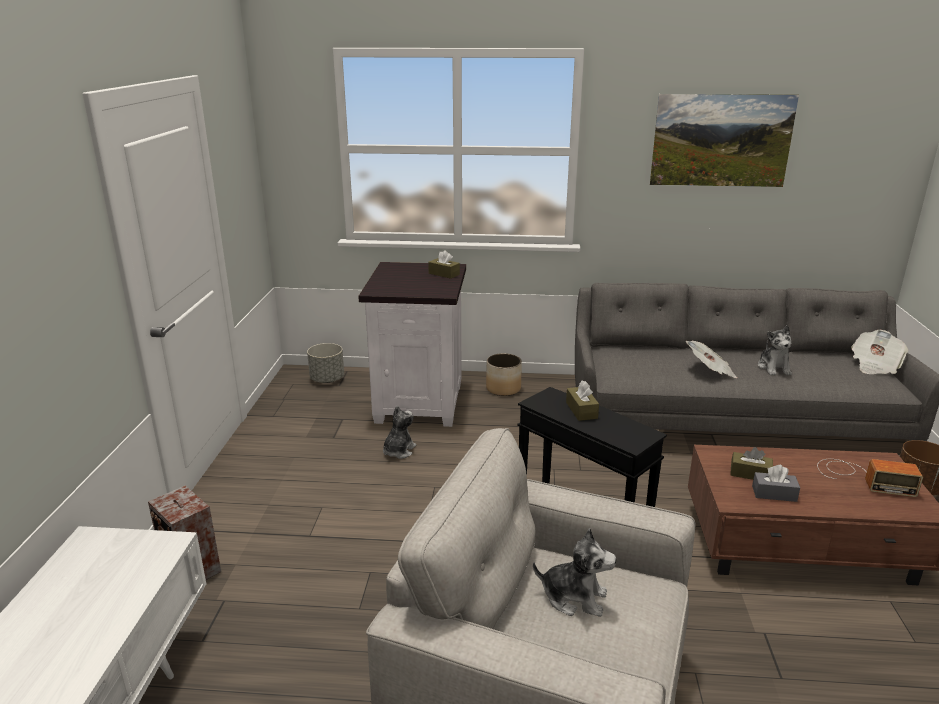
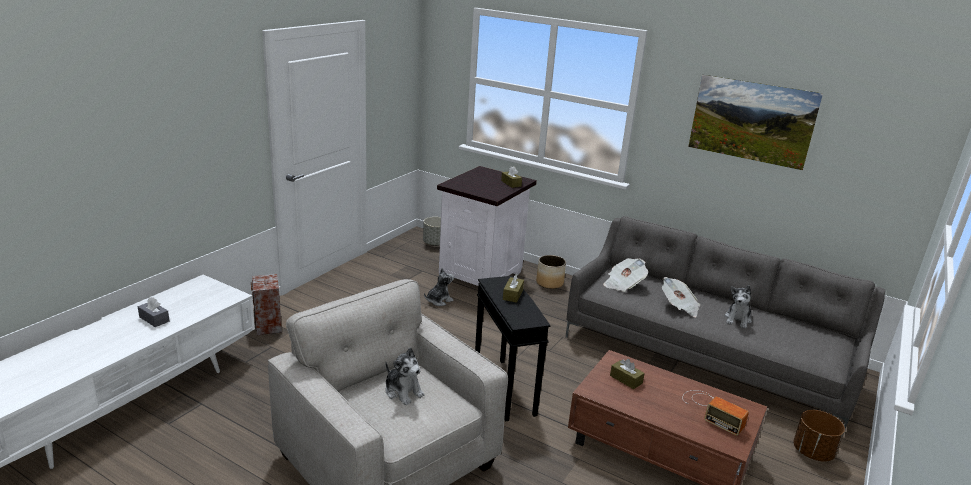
camera: 25 degrees right, 0 degrees up
(774, 494) = (627, 396): grey tissue box -> grey tissue box (154, 319)
(874, 365) = (834, 343): newspaper -> newspaper (623, 284)

